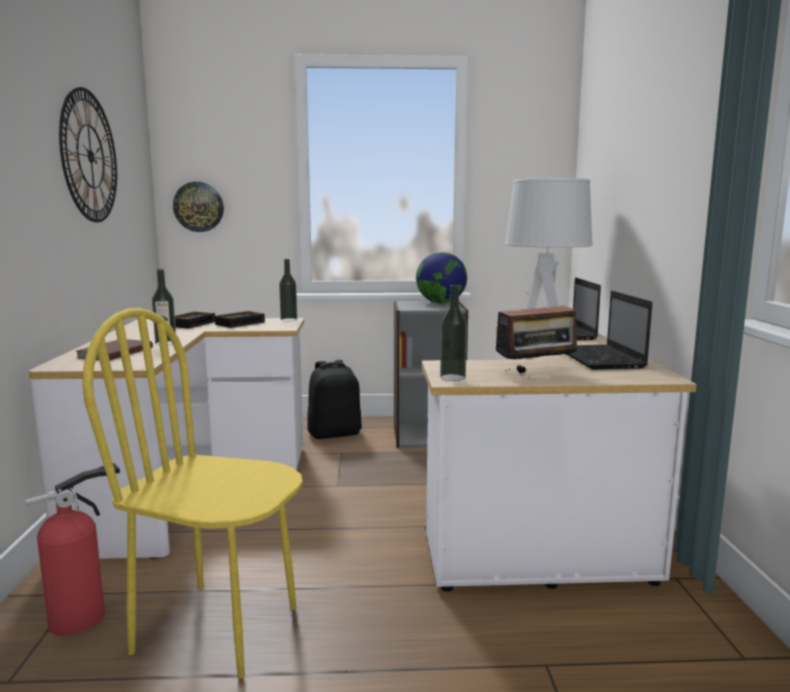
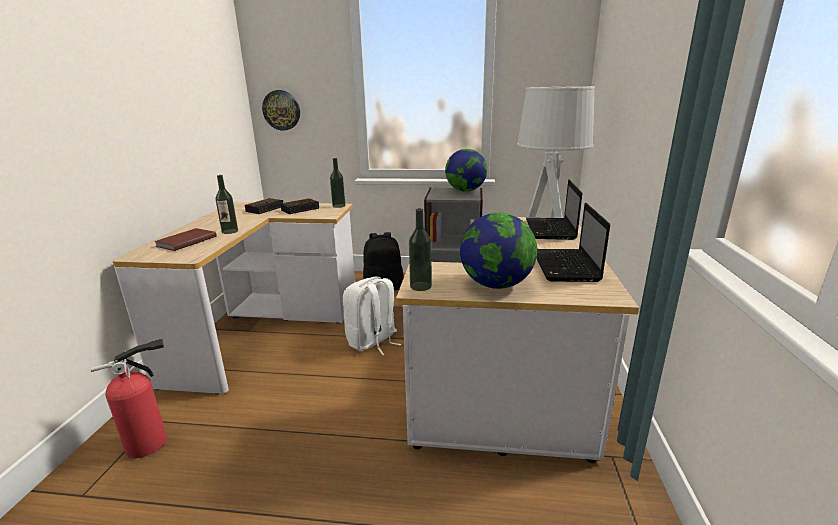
camera: 10 degrees right, 10 degrees up
(90, 156) = (172, 79): wall clock -> none
(217, 628) = (236, 464): yellow chair -> none
(344, 490) = (372, 342): none -> white backpack
(536, 374) = (496, 285): radio -> globe

